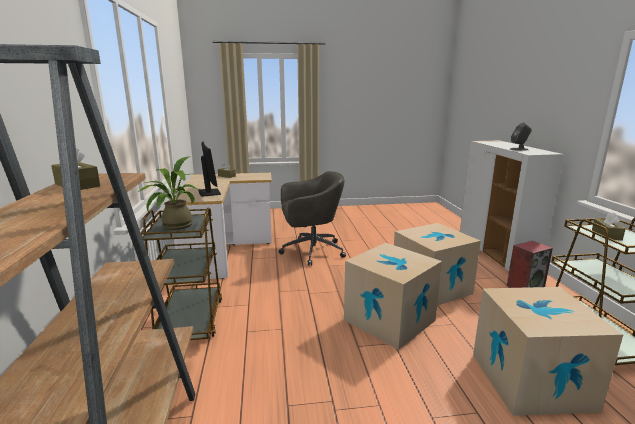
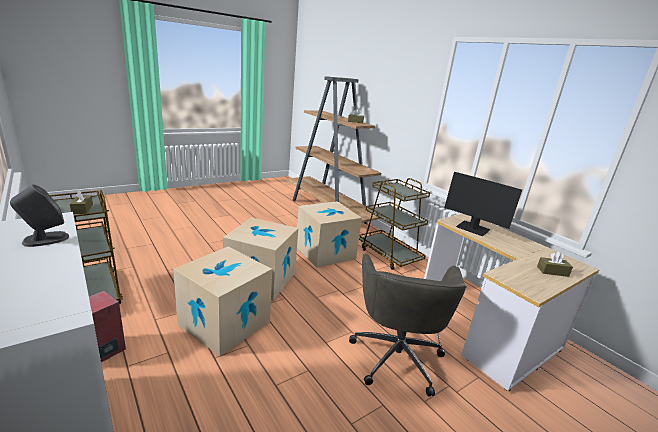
camera: 150 degrees right, 5 degrees up
(174, 226) = (400, 189): potted plant -> none
(311, 251) = (396, 355): grey office chair -> grey office chair turned 45 degrees counterclockwise
(531, 381) = (169, 259): cardboard box -> cardboard box (325, 252)

